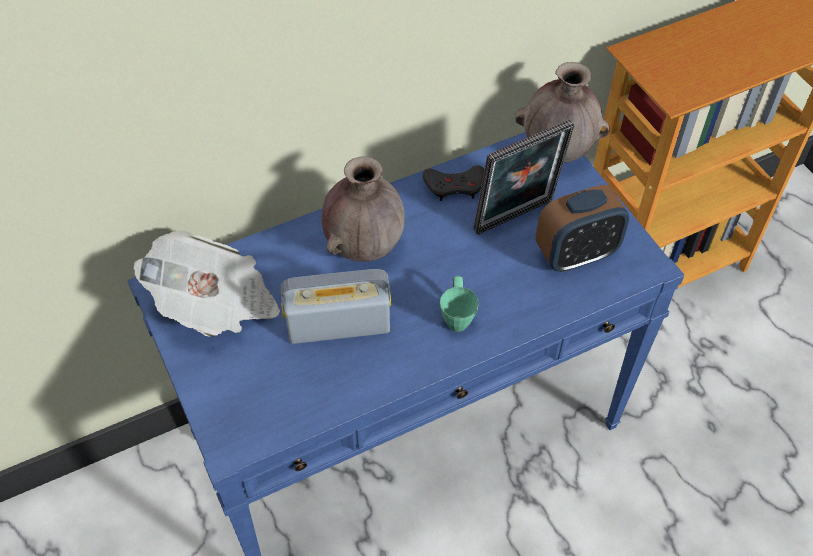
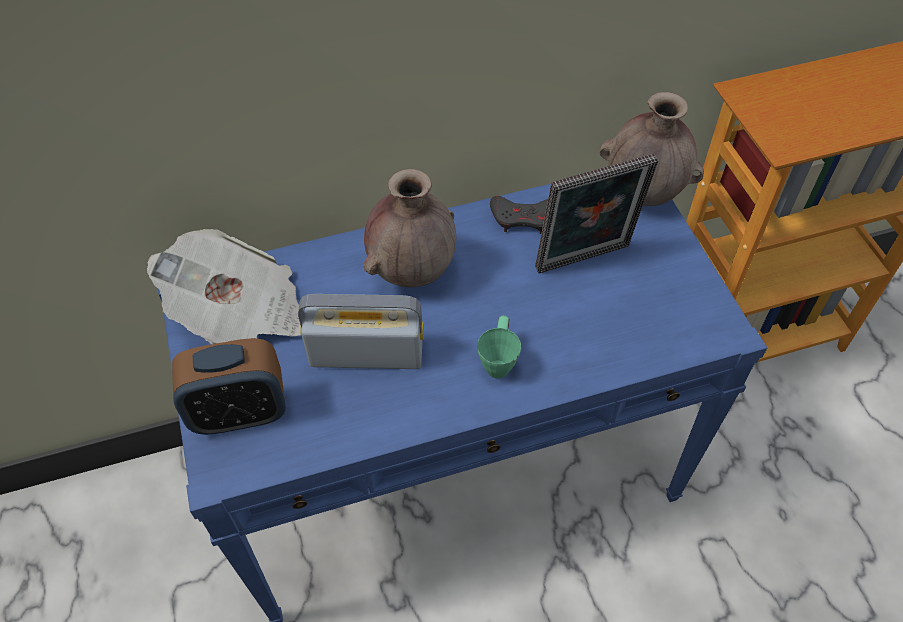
camera: 10 degrees right, 0 degrees up
(576, 254) = (645, 309): alarm clock -> alarm clock (240, 413)

